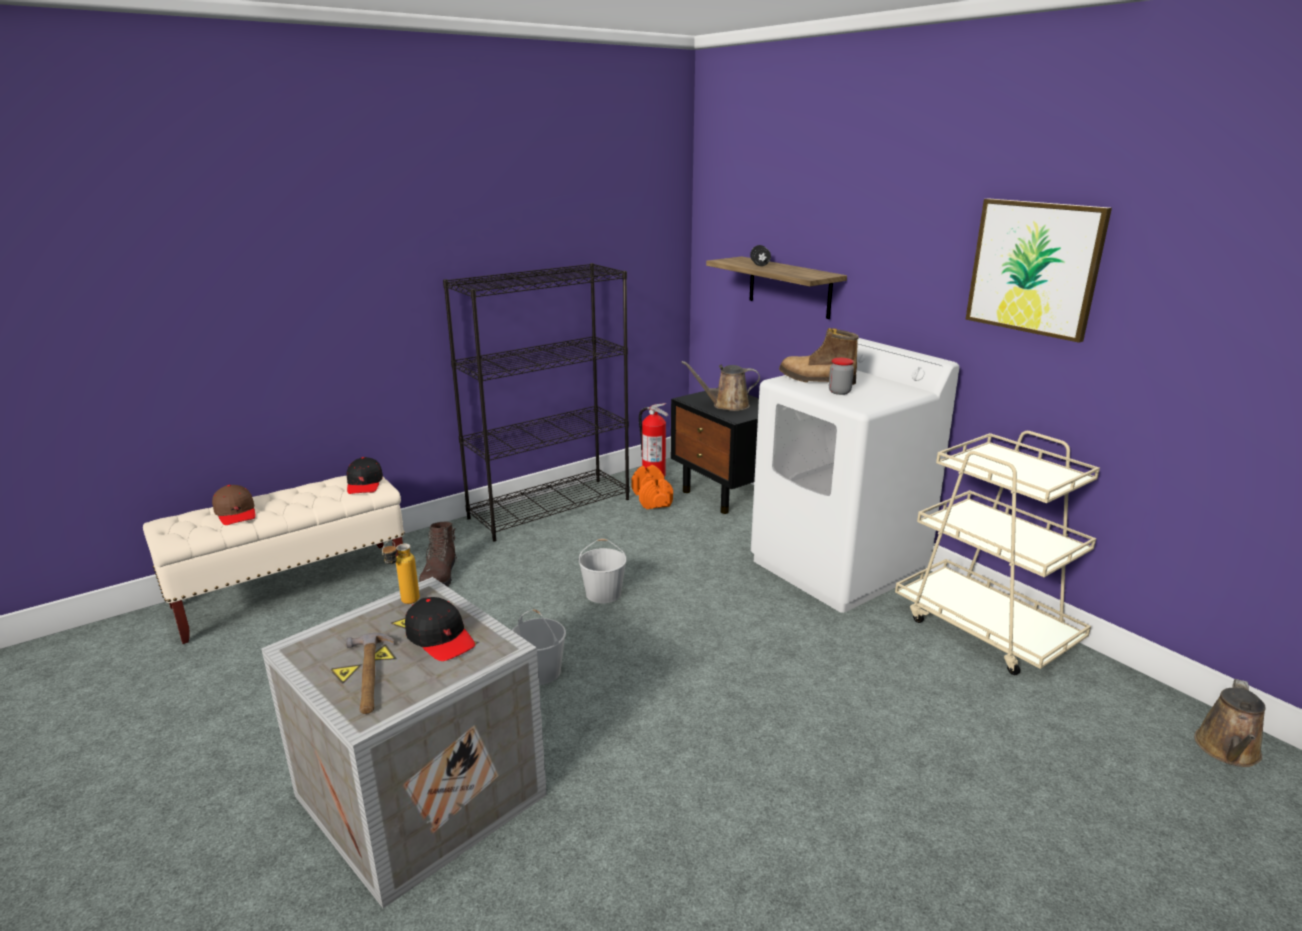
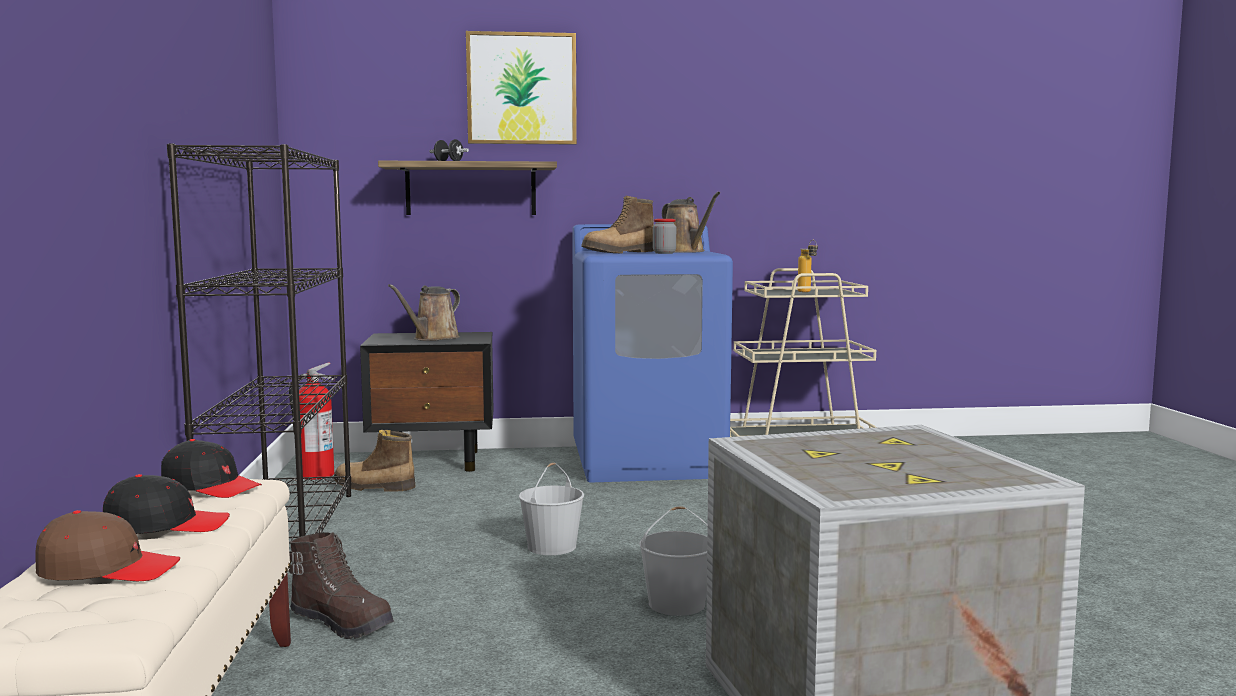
camera: 60 degrees left, 15 degrees down
(369, 675) = (936, 471): hammer -> none
(404, 603) = (768, 450): bottle -> bottle (807, 292)
(440, 638) = (872, 445): black cap -> black cap (166, 525)
(651, 499) = (373, 487): orange dumbbell -> boot
(838, 567) = (648, 462): white washing machine -> blue washing machine
(1034, 267) = (753, 131): picture -> picture (521, 89)
(1227, 751) = (986, 446): brown watering can -> brown watering can (685, 251)

